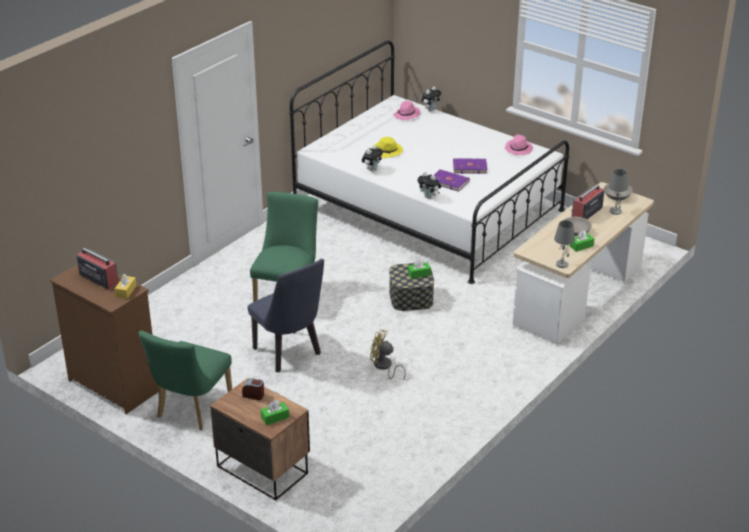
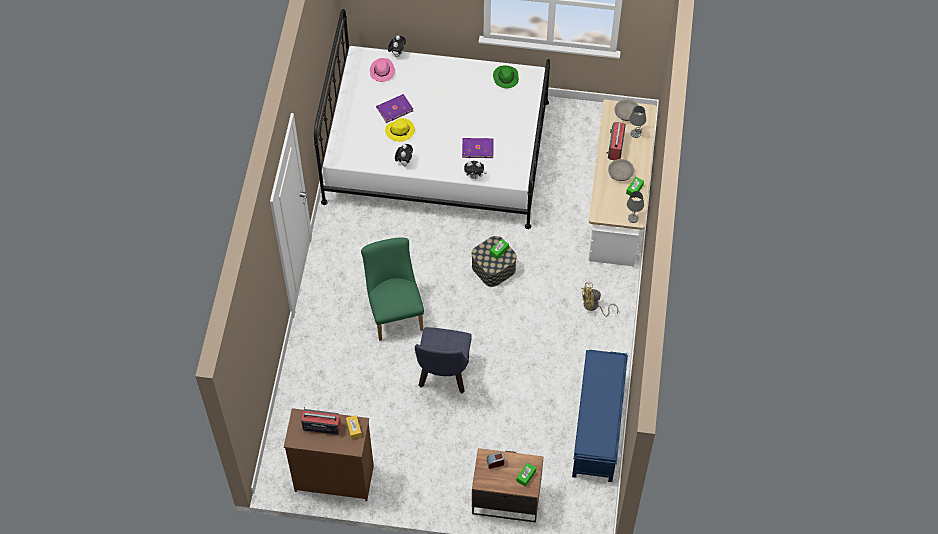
camera: 30 degrees left, 25 degrees up
(191, 410) = (412, 471): green chair -> none
(290, 354) = (443, 376): blue chair -> blue chair turned 75 degrees clockwise
(384, 367) = (523, 354): yellow fan -> yellow fan (594, 306)
(412, 451) = (597, 427): none -> blue bench
(469, 167) = (481, 121): purple book -> purple book (394, 109)
(518, 149) = (505, 77): pink hat -> green hat

